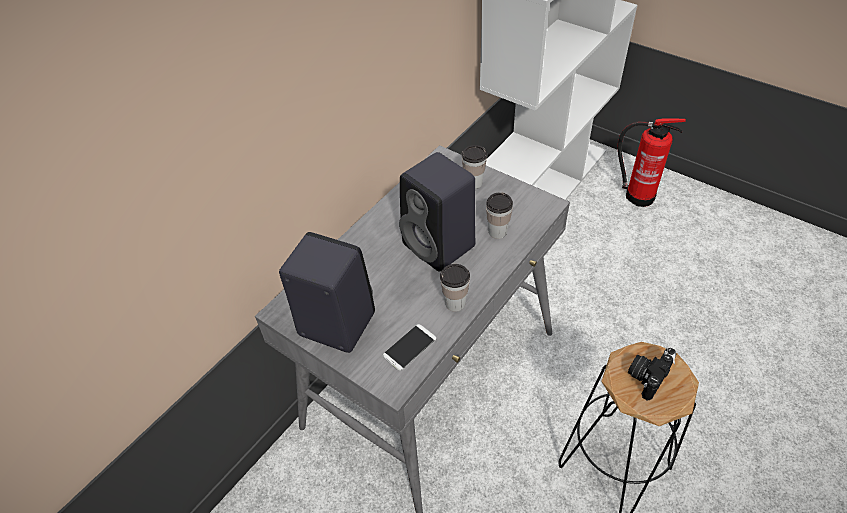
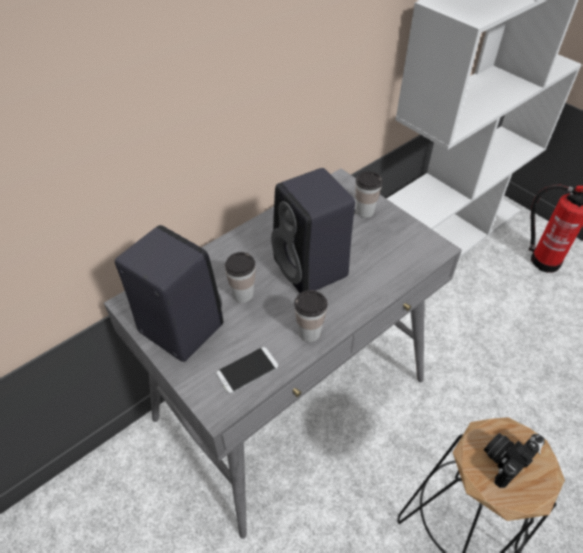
camera: 10 degrees right, 0 degrees up
(497, 231) = (376, 266): cup -> cup (243, 294)

